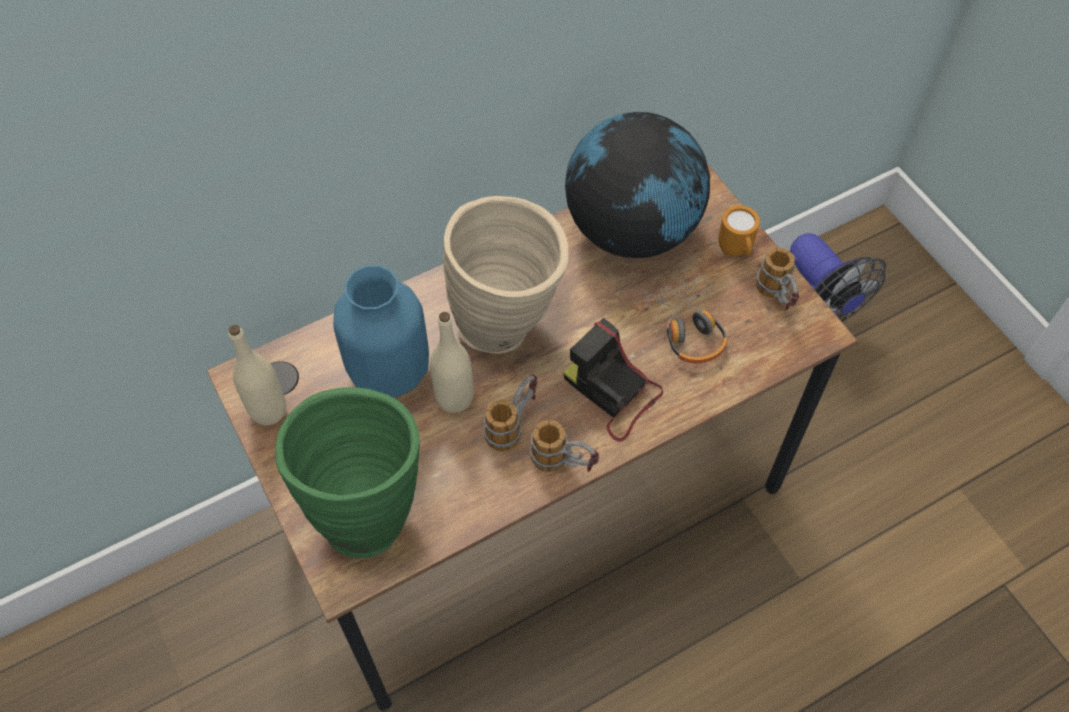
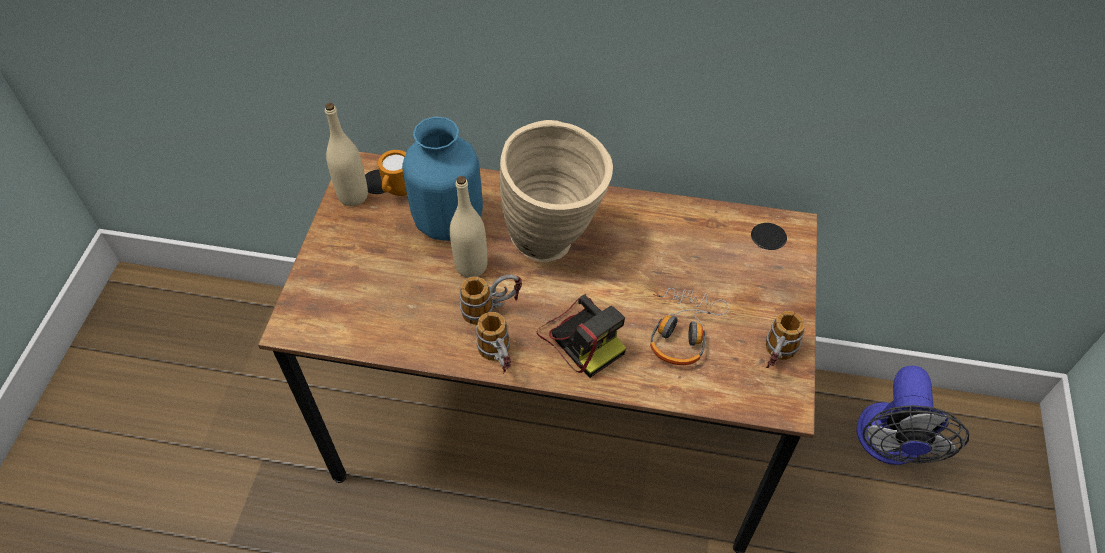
camera: 40 degrees right, 5 degrees down
(366, 507) = (348, 294): green vase -> none
(613, 392) = (581, 337): camera -> camera turned 150 degrees clockwise
(632, 229) = (708, 238): globe -> none
(736, 252) = (775, 304): orange mug -> orange mug (397, 192)

